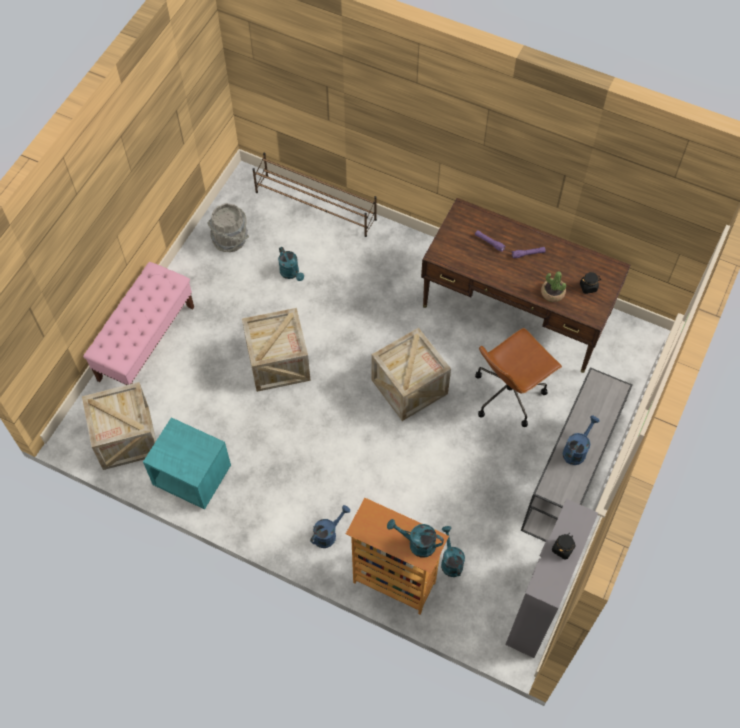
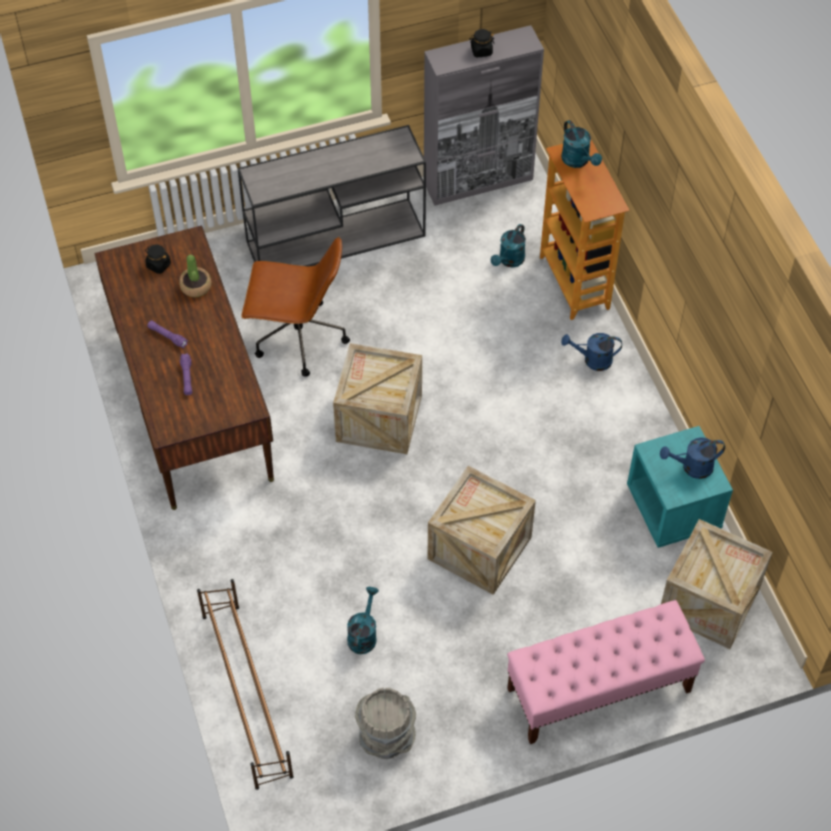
camera: 135 degrees left, 5 degrees down
(576, 450) = (349, 162): blue watering can -> blue watering can (692, 467)

